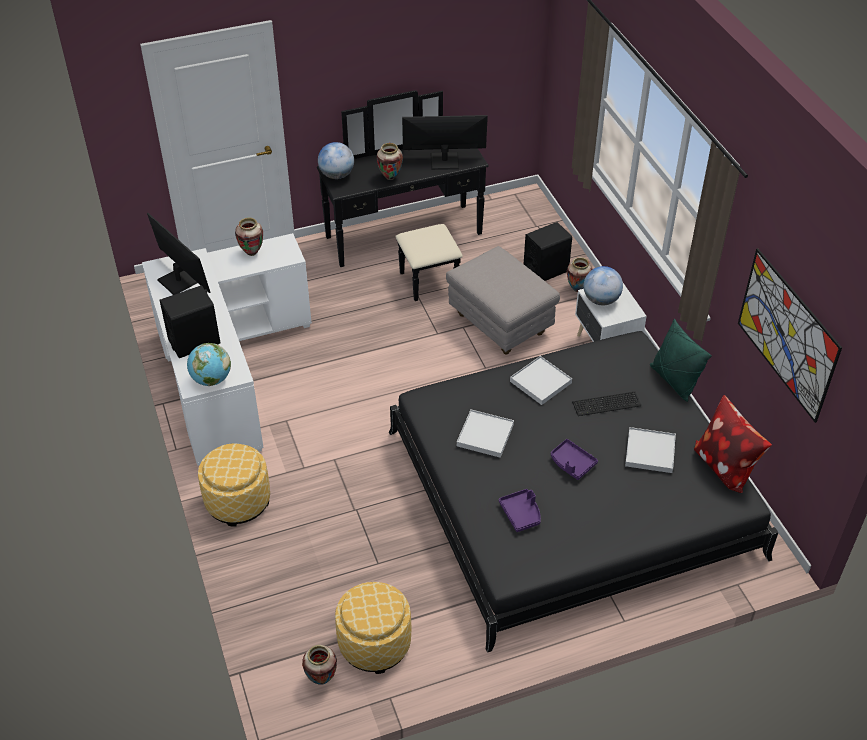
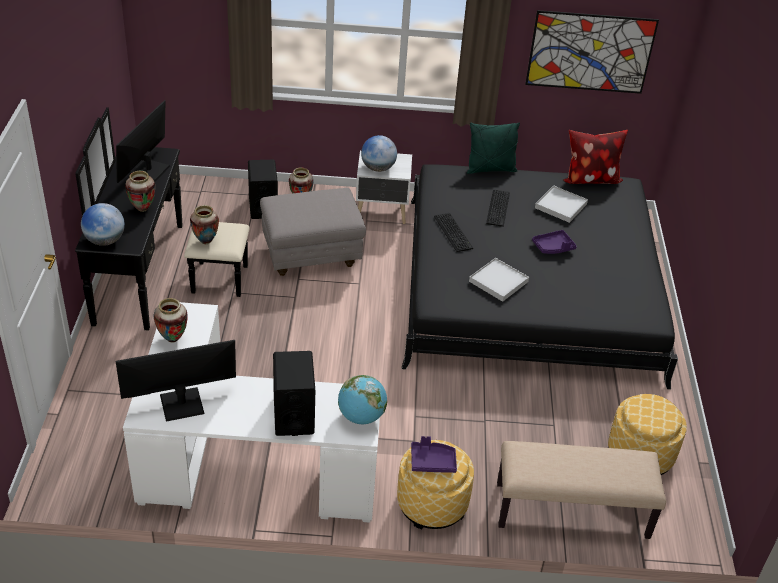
camera: 70 degrees left, 5 degrees down
(273, 603) = (571, 511): none -> beige bench
(321, 679) = (667, 501): vase -> vase (205, 241)
(521, 514) = (593, 292): purple tray -> purple tray (432, 461)
(541, 382) = (453, 231): white tray -> keyboard

